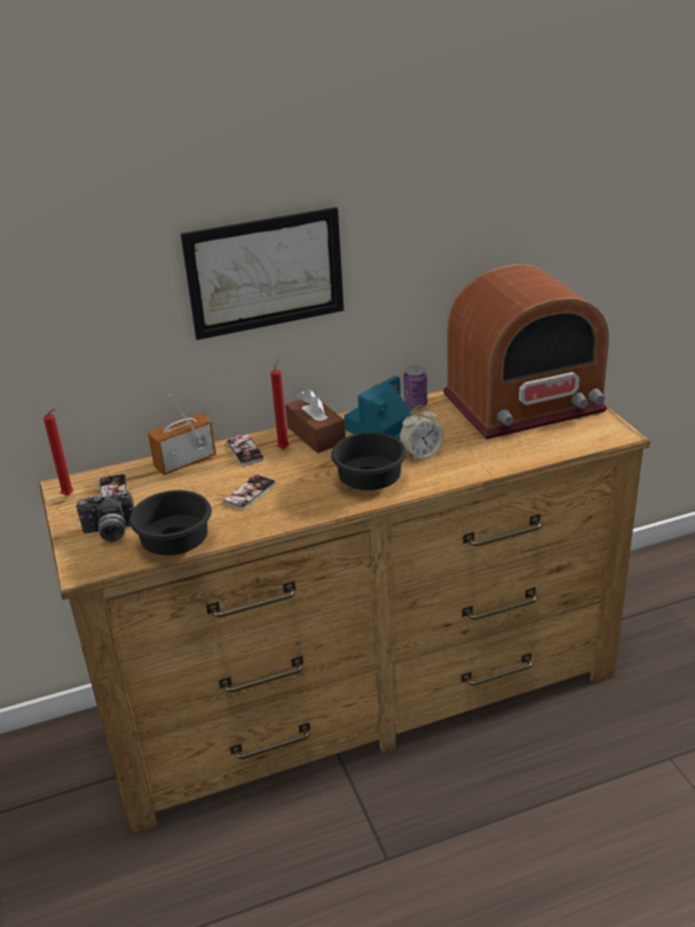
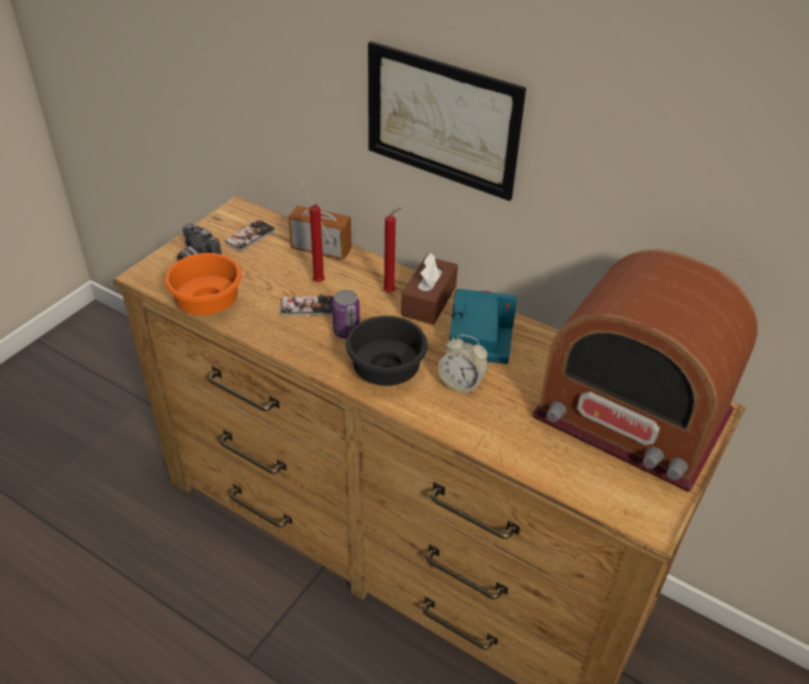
camera: 50 degrees right, 10 degrees up
(69, 496) = (228, 219): red candle -> red candle (319, 283)
(174, 543) = (209, 301): black bowl -> orange bowl
(245, 451) = (366, 273): phone -> none
(415, 404) = (544, 338): can -> can (346, 331)

